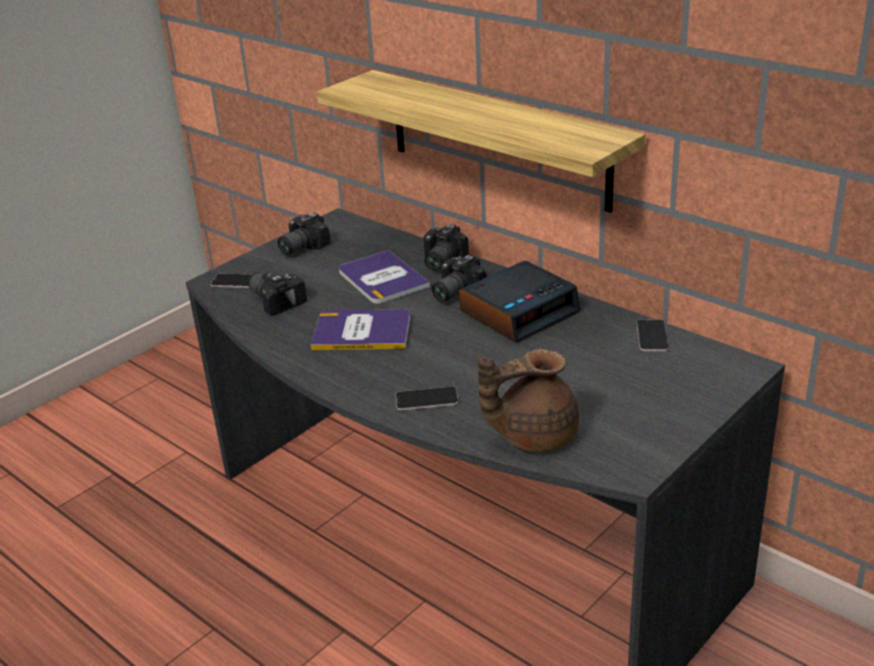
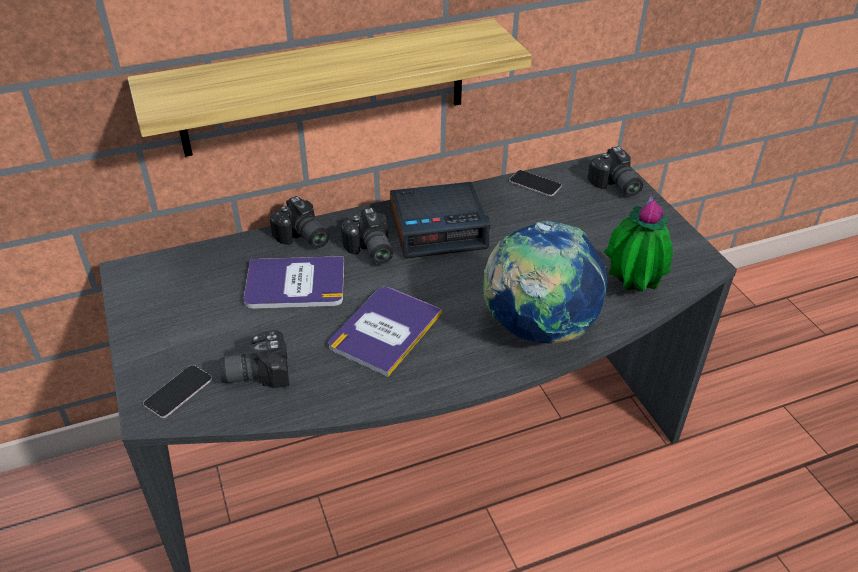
camera: 65 degrees left, 10 degrees up
(300, 247) = (156, 318): camera -> camera (615, 186)
(426, 399) = (537, 329): phone -> globe
(519, 311) = (439, 228): alarm clock -> alarm clock turned 90 degrees clockwise
(532, 435) = (630, 291): brown teapot -> potted plant

